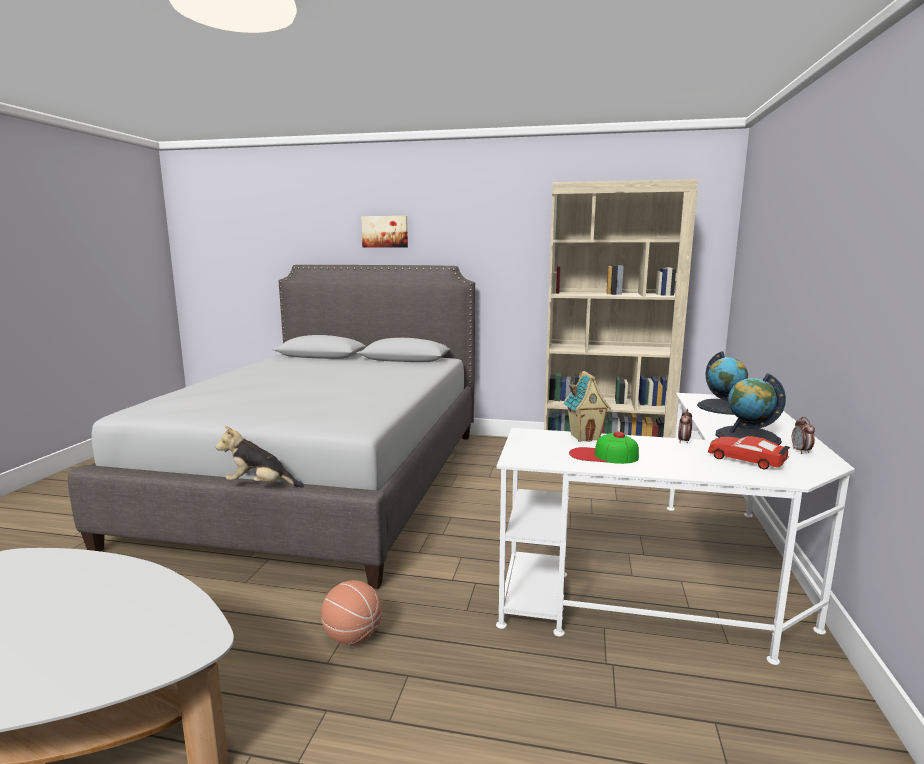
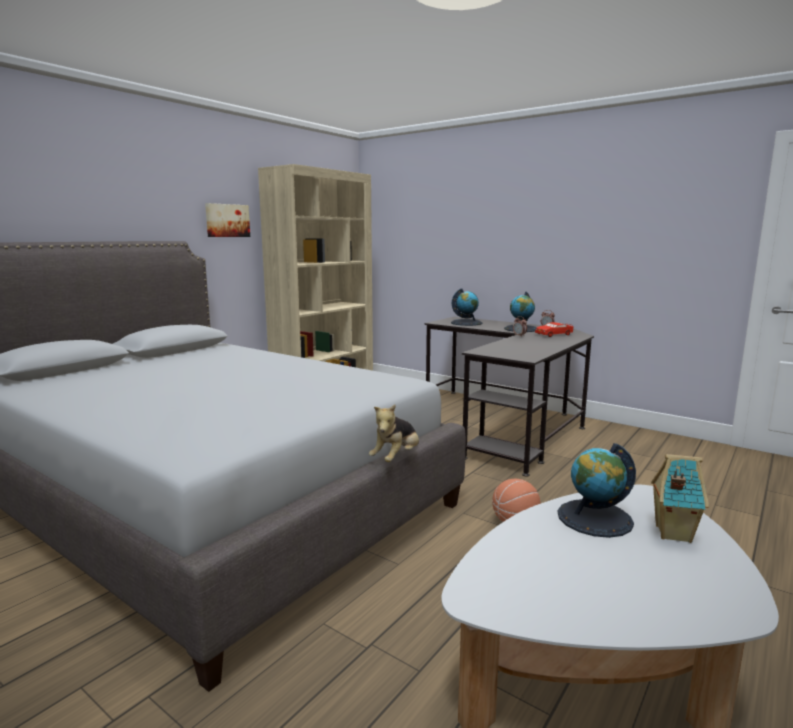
camera: 65 degrees left, 0 degrees up
(130, 605) = (594, 518): none -> globe
(385, 231) = (85, 199): picture -> picture (227, 220)
(585, 437) = (497, 345): toy house -> toy house (672, 533)
(603, 455) = (532, 347): cap -> none
(682, 581) = (508, 424): white desk -> black desk

